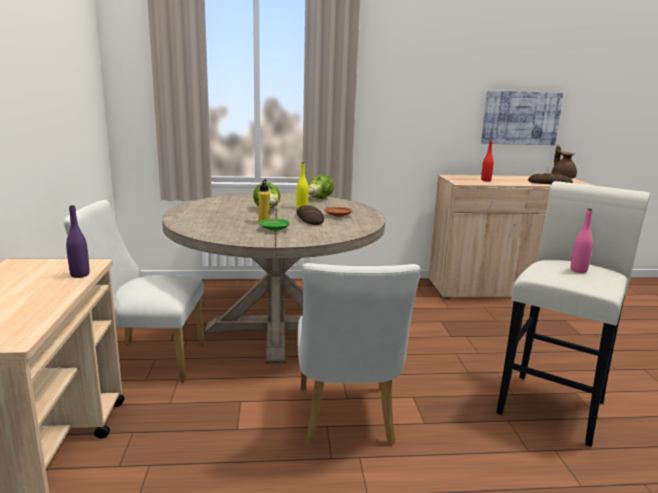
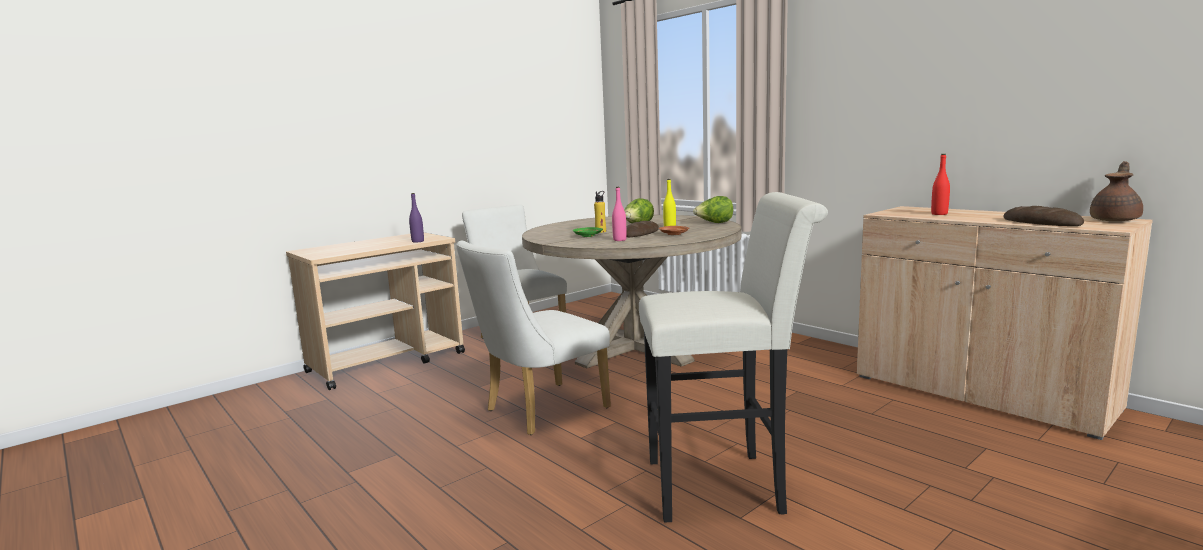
camera: 55 degrees right, 5 degrees down
(520, 118) = (1044, 117): picture -> none
(578, 270) = (705, 298): pink bottle -> pink bottle (619, 240)

